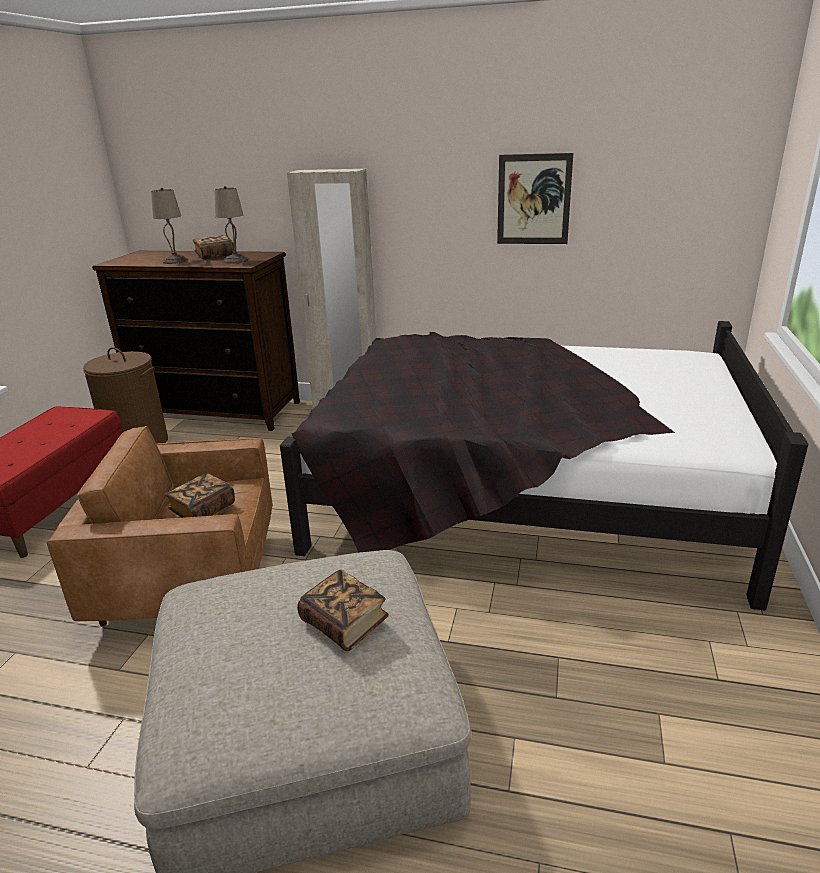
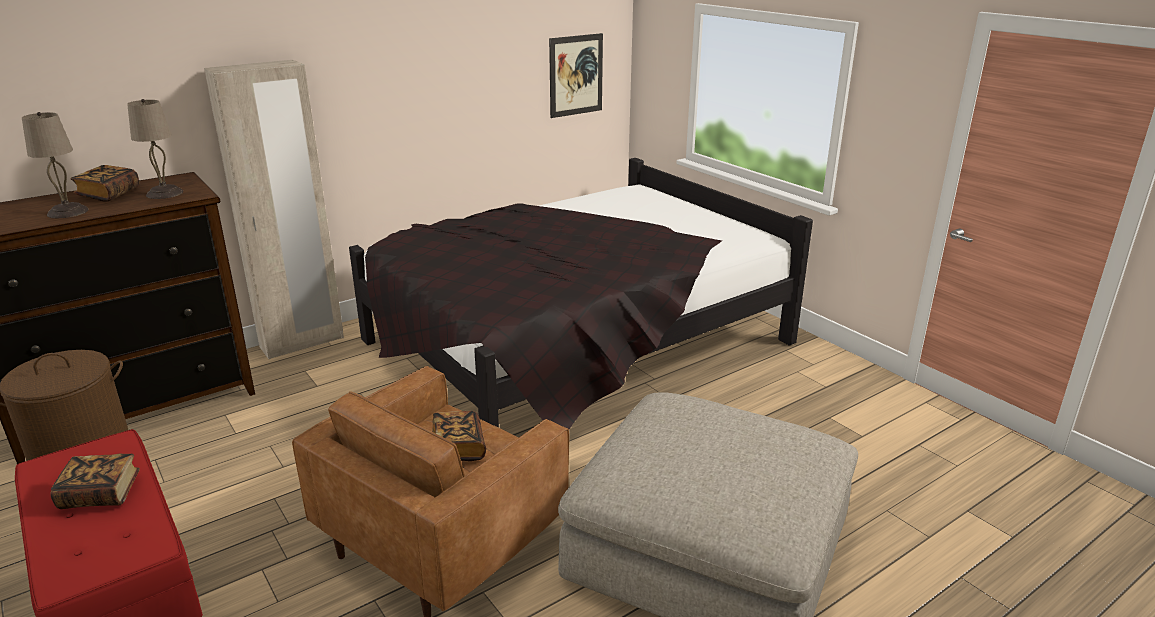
camera: 50 degrees left, 0 degrees up
(344, 624) = (734, 434): book -> book (100, 494)
(533, 200) = (464, 76): picture -> picture (576, 75)

